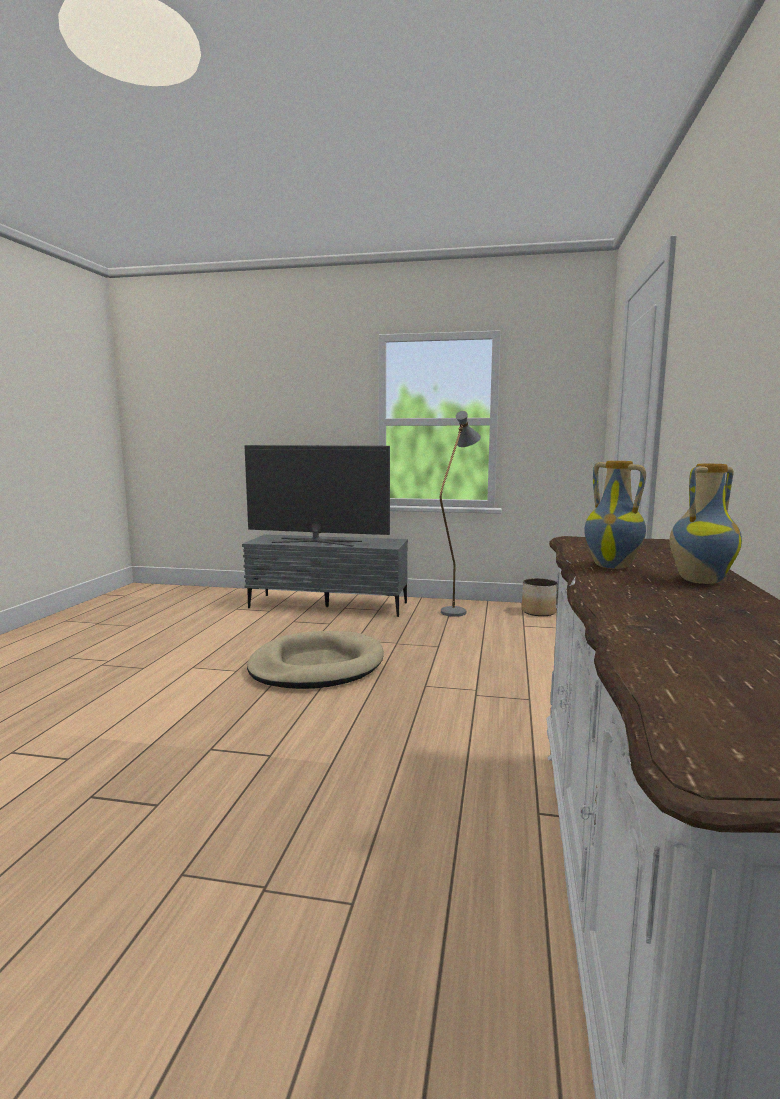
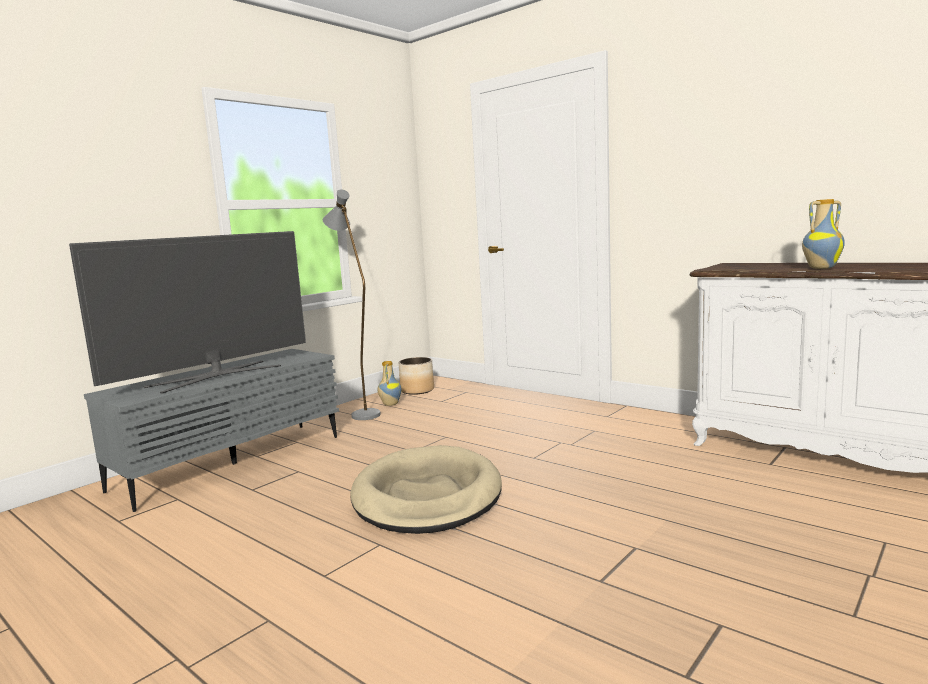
camera: 60 degrees left, 0 degrees up
(699, 580) = (864, 264): vase -> vase (390, 404)

